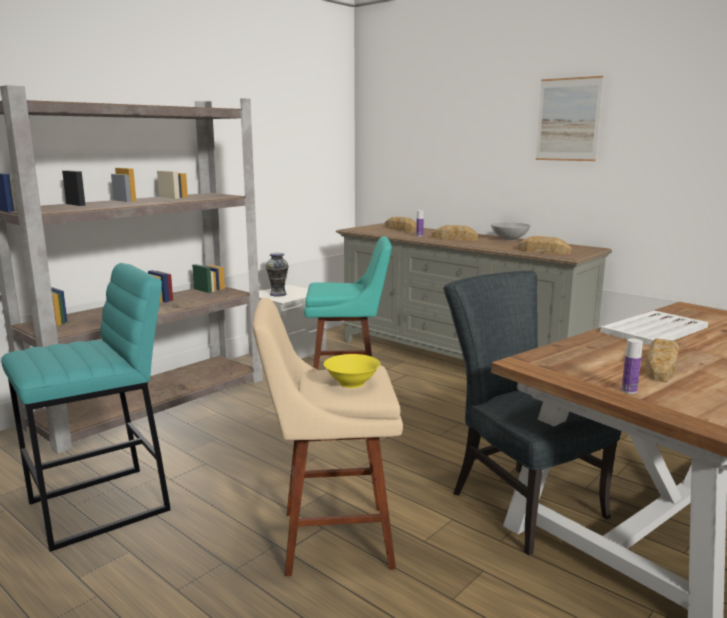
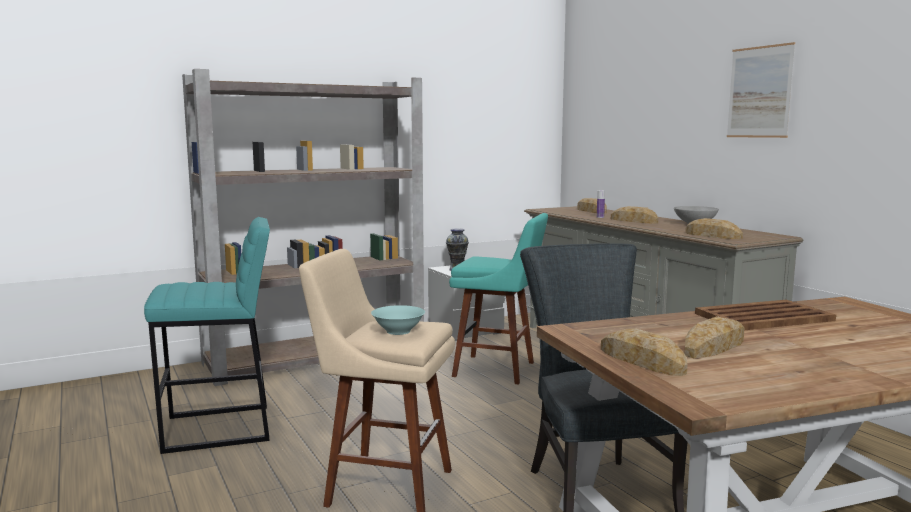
camera: 20 degrees right, 5 degrees down
(351, 383) = (397, 331): yellow bowl -> turquoise bowl
(629, 391) = (642, 361): bottle -> bread
(655, 329) = (765, 317): white tray -> brown tray

